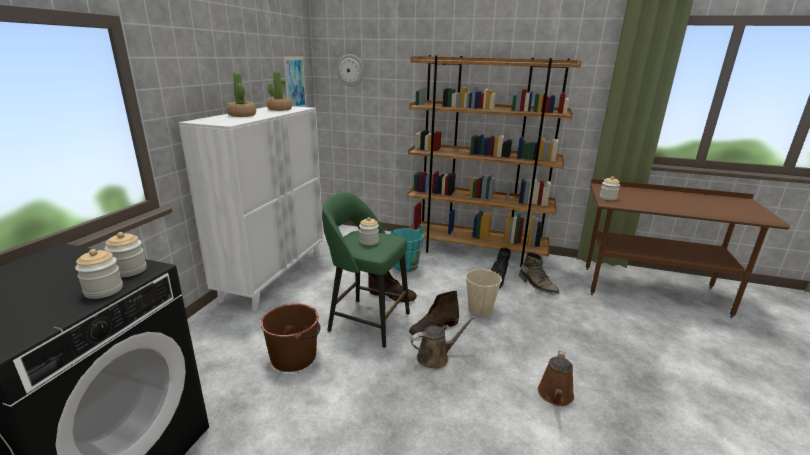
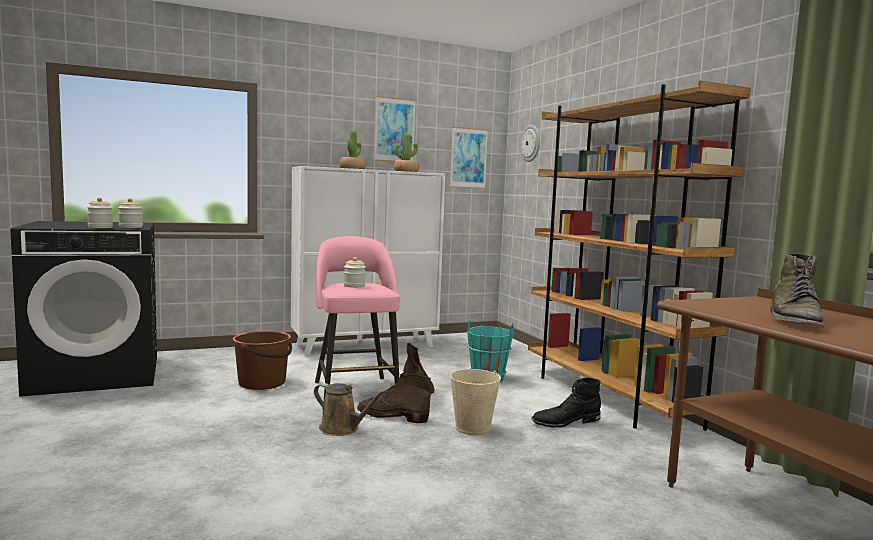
camera: 50 degrees right, 15 degrees down
(248, 63) = (394, 130): none -> picture
(367, 321) = (355, 390): green stool -> pink stool
(537, 285) = (606, 446): green boot -> green boot (794, 320)
(555, 396) = (362, 501): brown watering can -> none
(608, 198) = (705, 302): jar -> none

